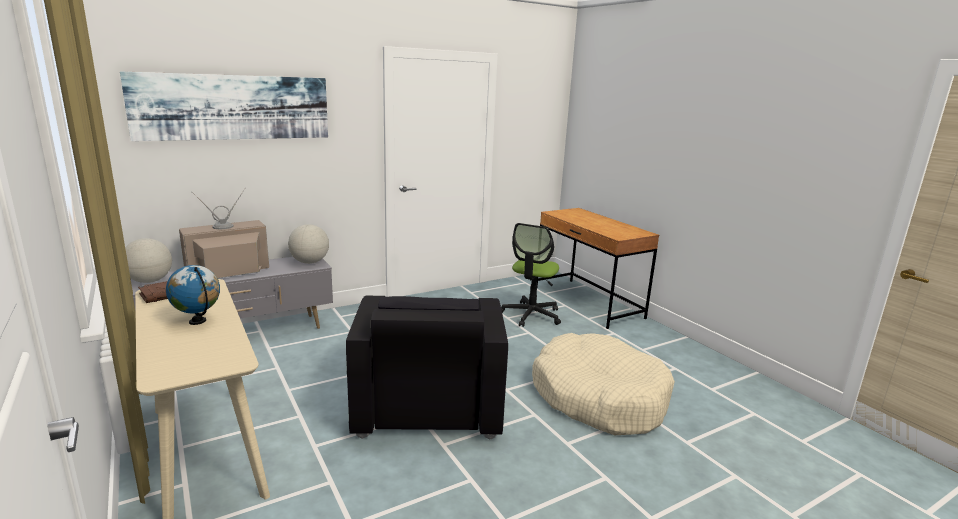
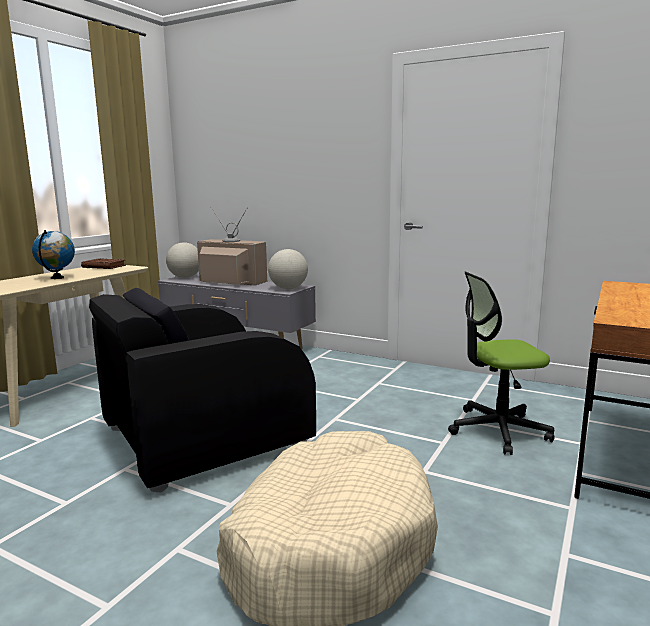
camera: 60 degrees right, 5 degrees down
(233, 107) = (256, 135): picture -> none

